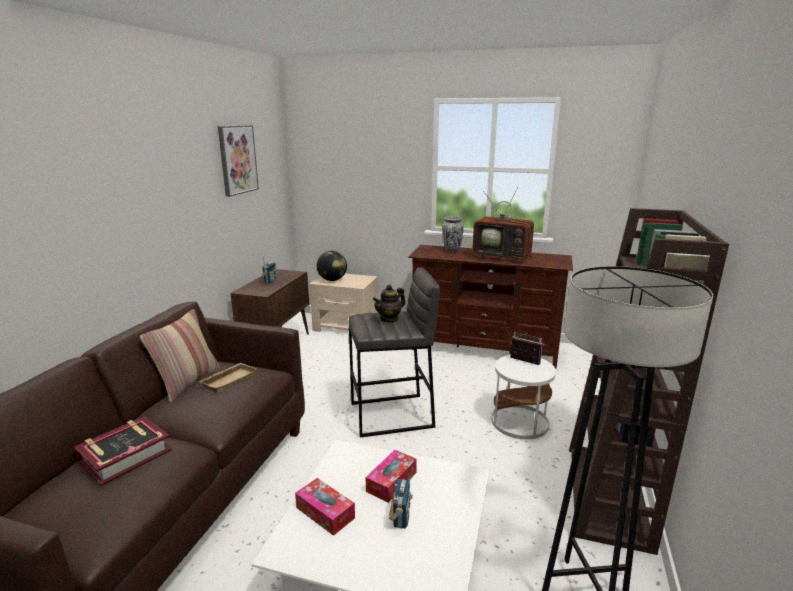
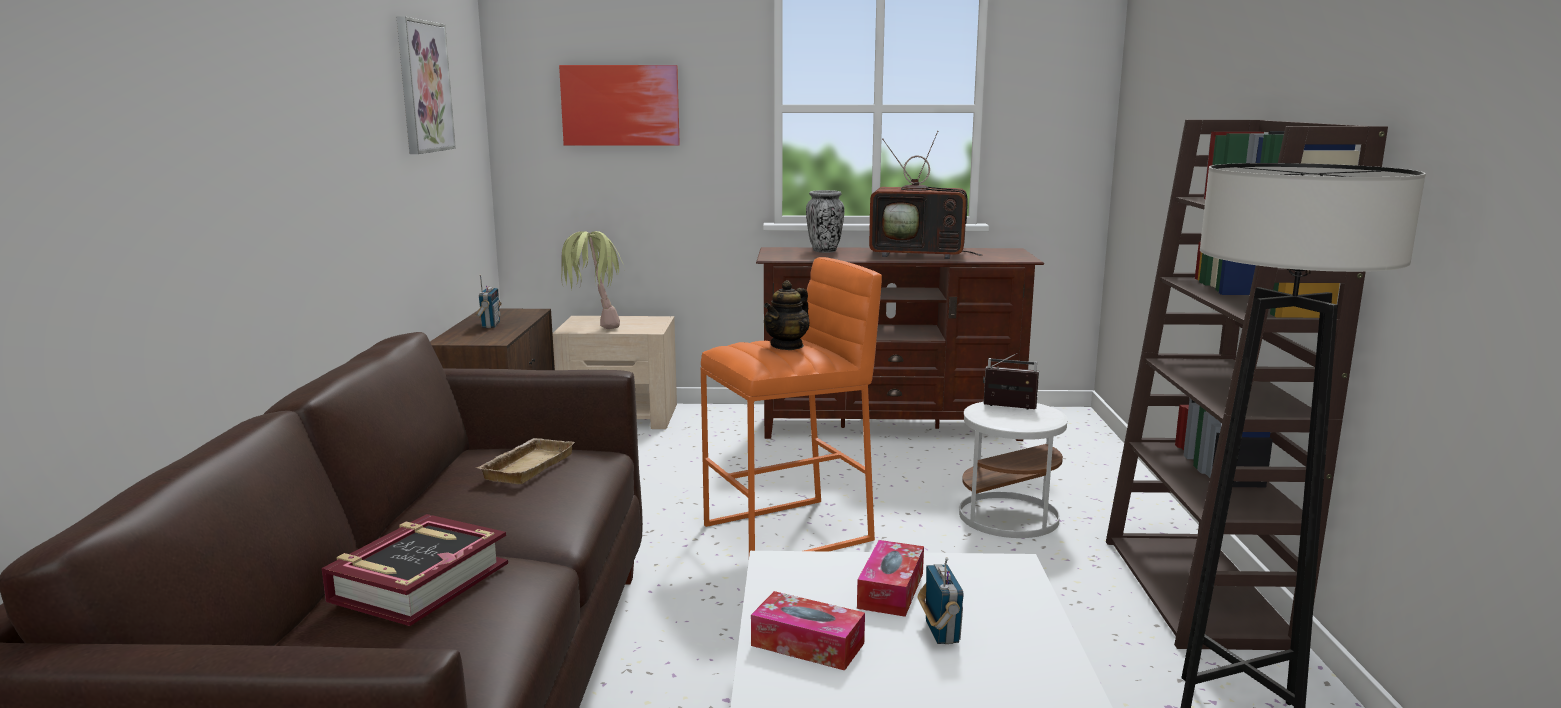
camera: 15 degrees left, 5 degrees down
(188, 383) = (444, 479): pillow -> none
(332, 280) = (593, 326): globe -> potted plant
(352, 163) = (620, 105): none -> picture
(392, 415) = (790, 533): grey stool -> orange stool

